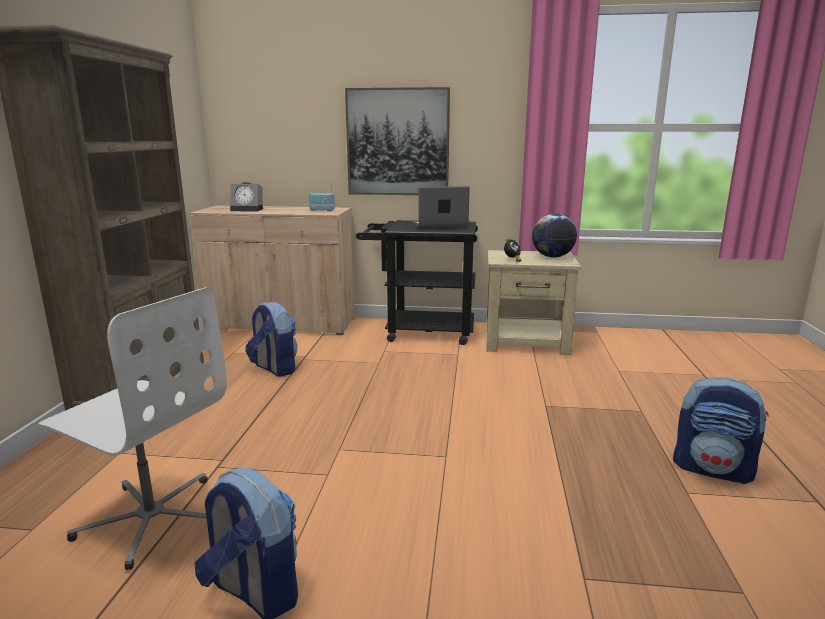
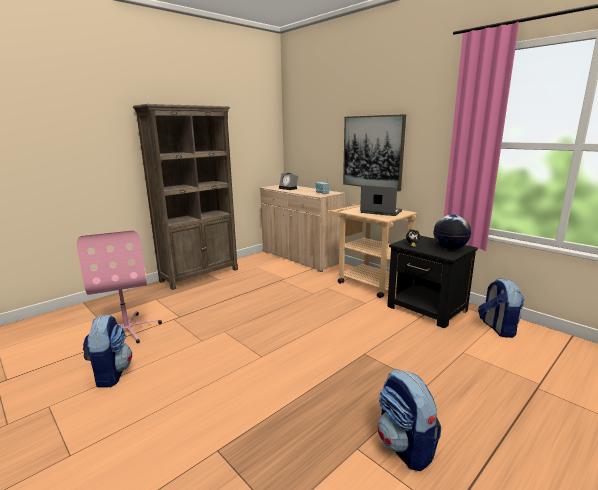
camera: 40 degrees right, 0 degrees up
(152, 518) = (127, 330): white office chair -> pink office chair
(274, 368) = (261, 281): backpack -> backpack (497, 328)
(420, 331) = (367, 282): black cart -> beige cart
(527, 342) = (427, 309): beige nightstand -> black nightstand

